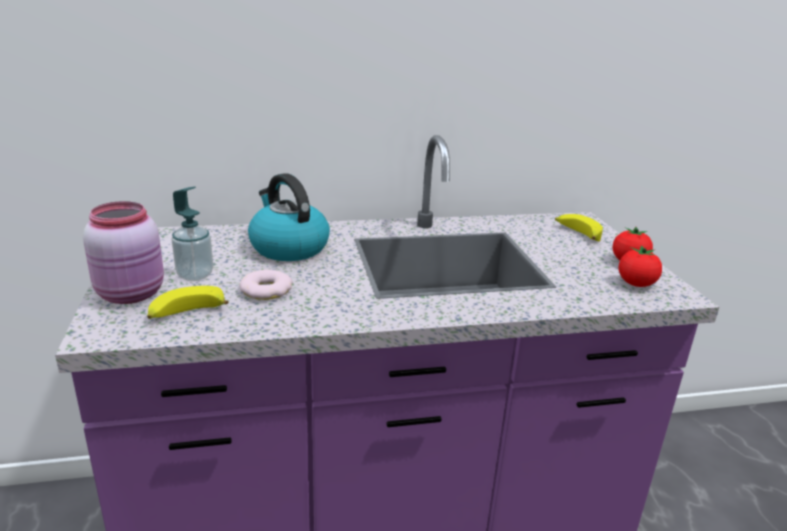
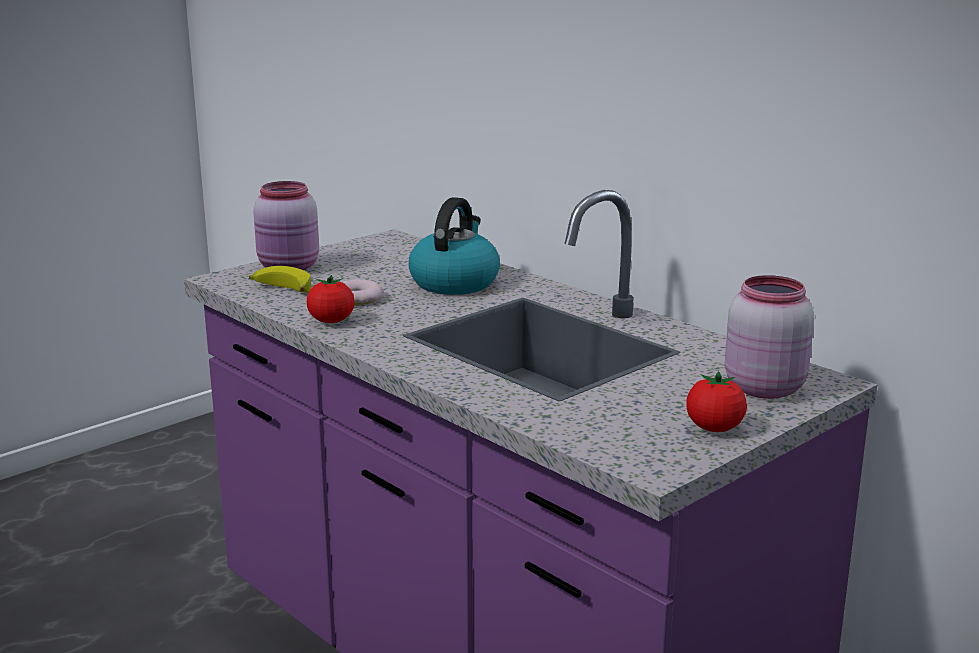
camera: 60 degrees right, 5 degrees down
(195, 275) = (348, 273): soap dispenser -> none
(577, 233) = (762, 387): banana -> pink jar
(636, 284) = (645, 440): tomato -> tomato (331, 321)

